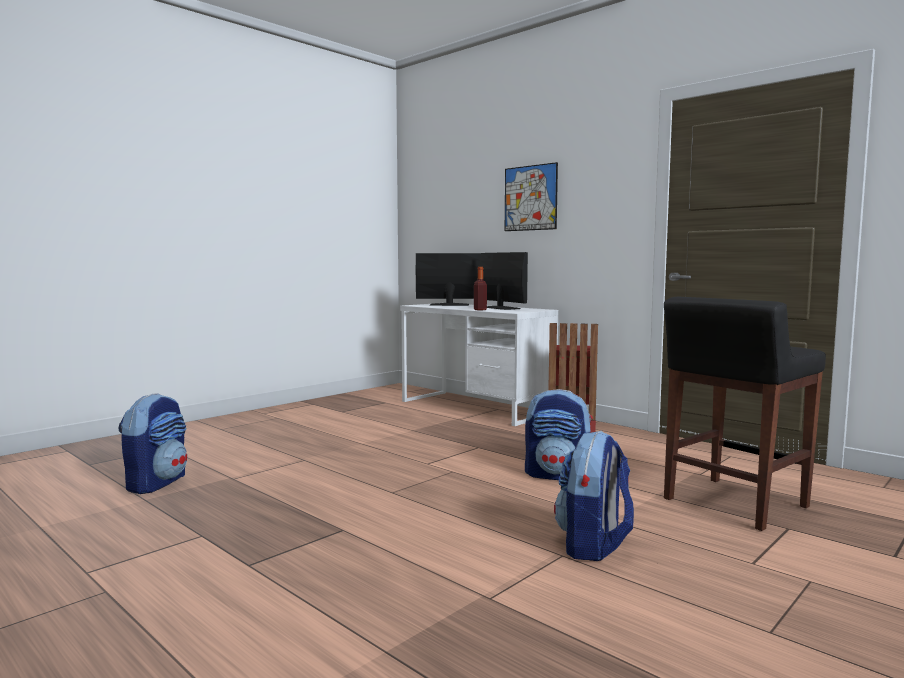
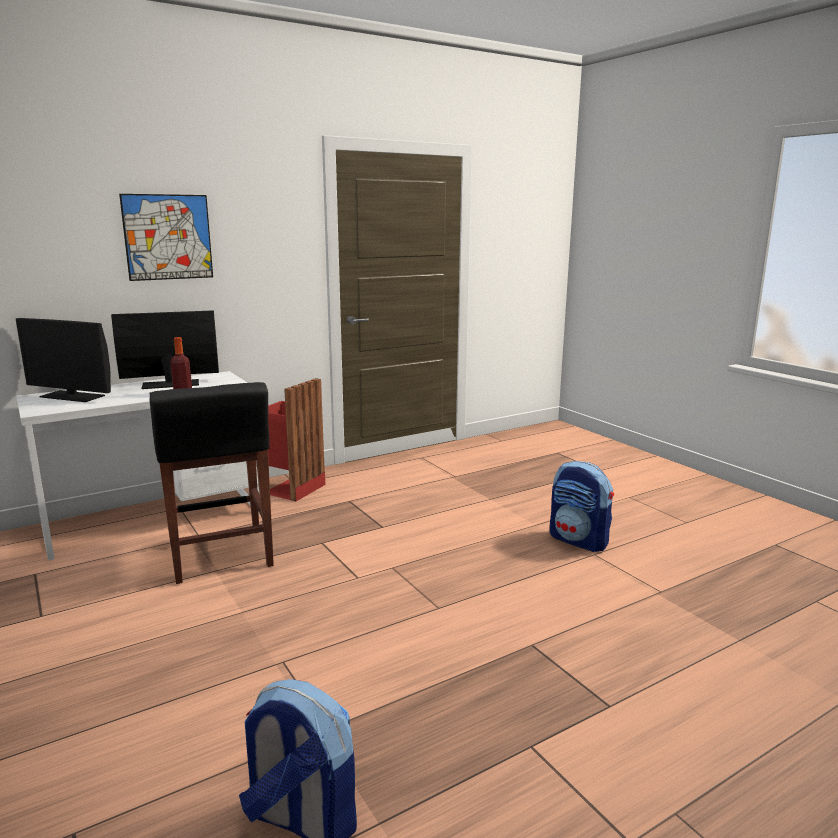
camera: 75 degrees left, 10 degrees up
(449, 305) = (72, 396): monitor -> monitor turned 90 degrees counterclockwise
(558, 475) = (431, 523): backpack -> none
(733, 503) = (516, 482): black stool -> black stool (220, 556)

